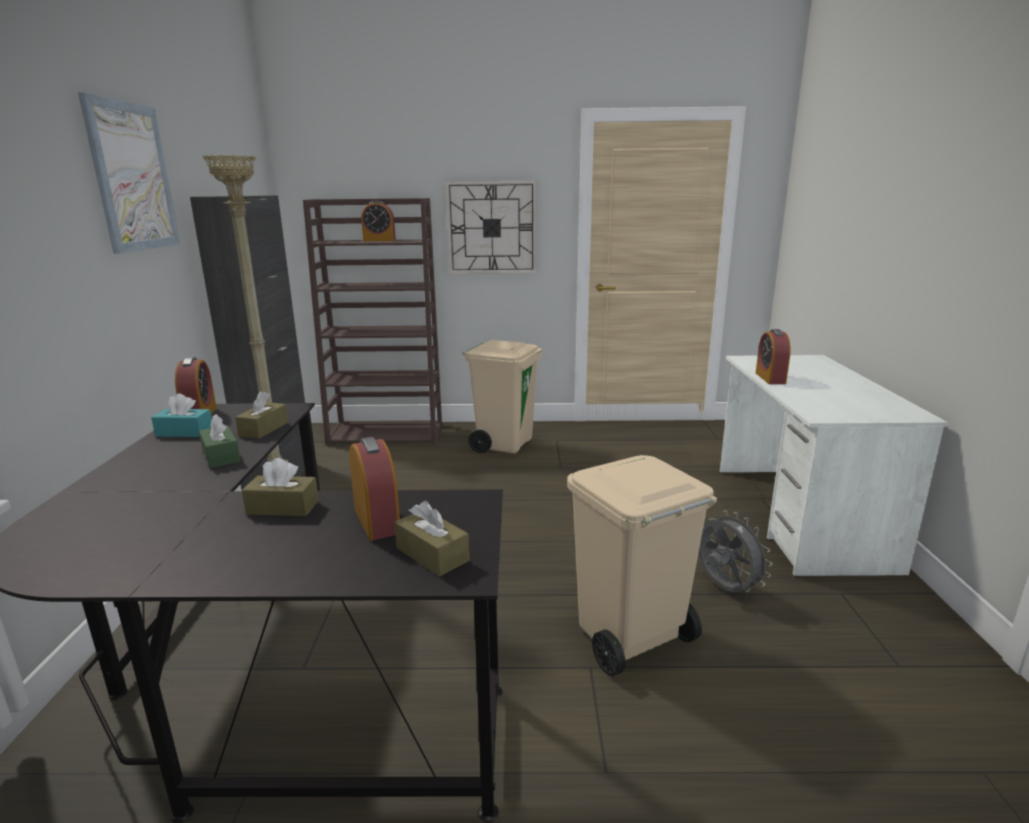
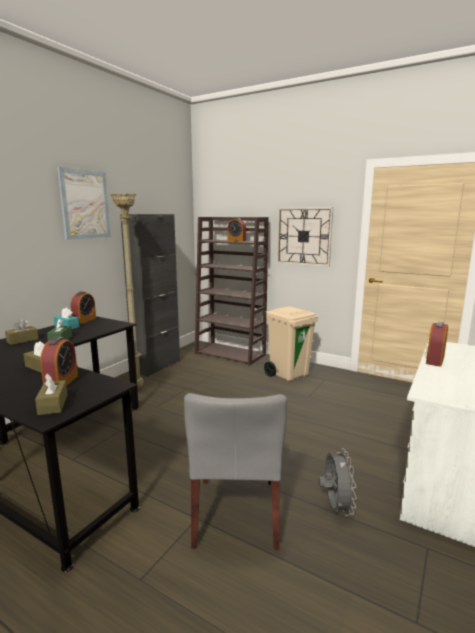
camera: 30 degrees right, 5 degrees down
(264, 429) = (95, 331): brown tissue box -> brown tissue box (22, 340)
(629, 638) = (236, 512): beige trash can -> grey chair

